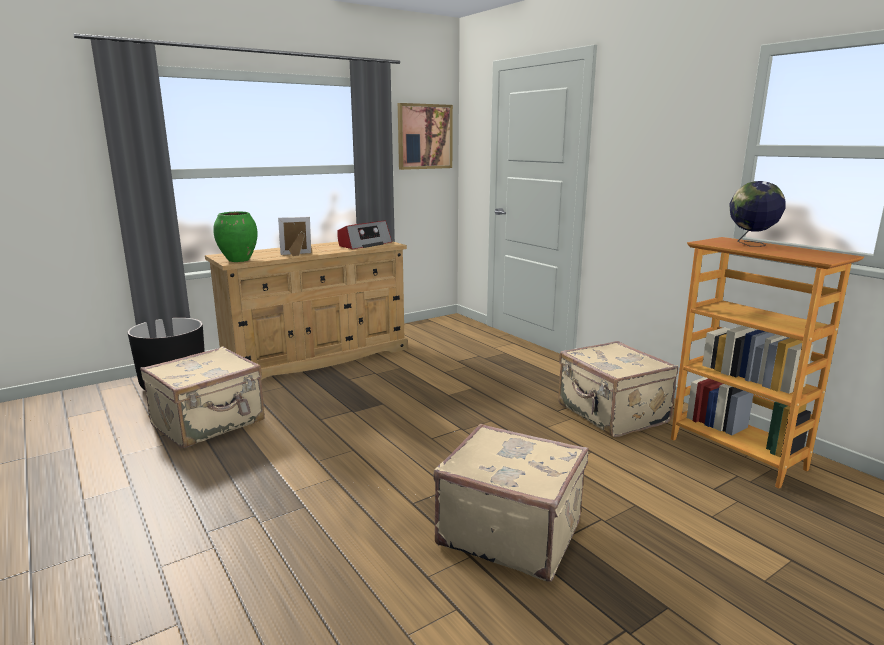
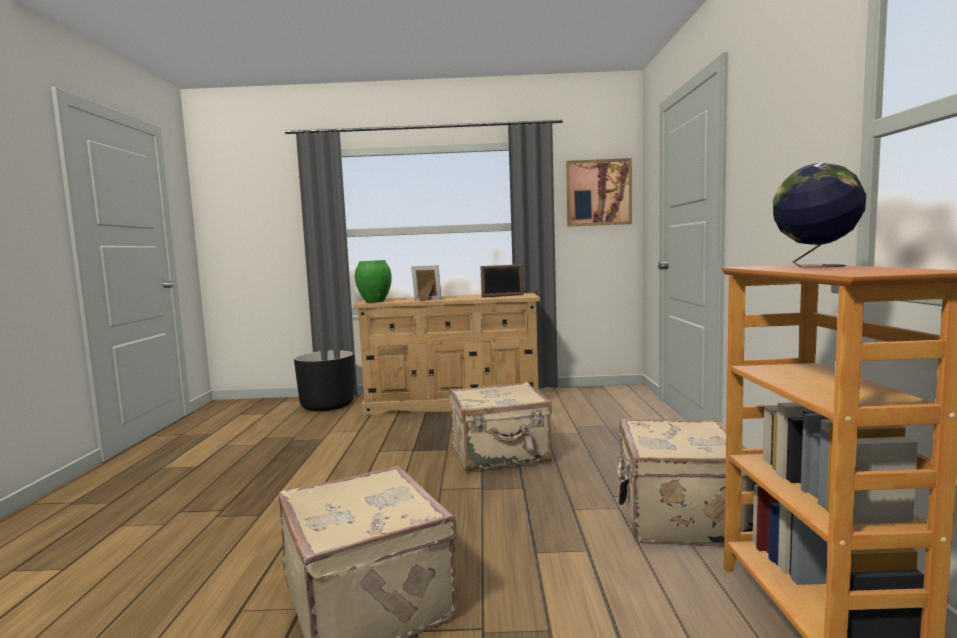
camera: 35 degrees right, 10 degrees down
(209, 423) = (304, 436): beige suitcase -> beige suitcase (500, 455)
(364, 244) = (502, 296): radio -> picture frame

